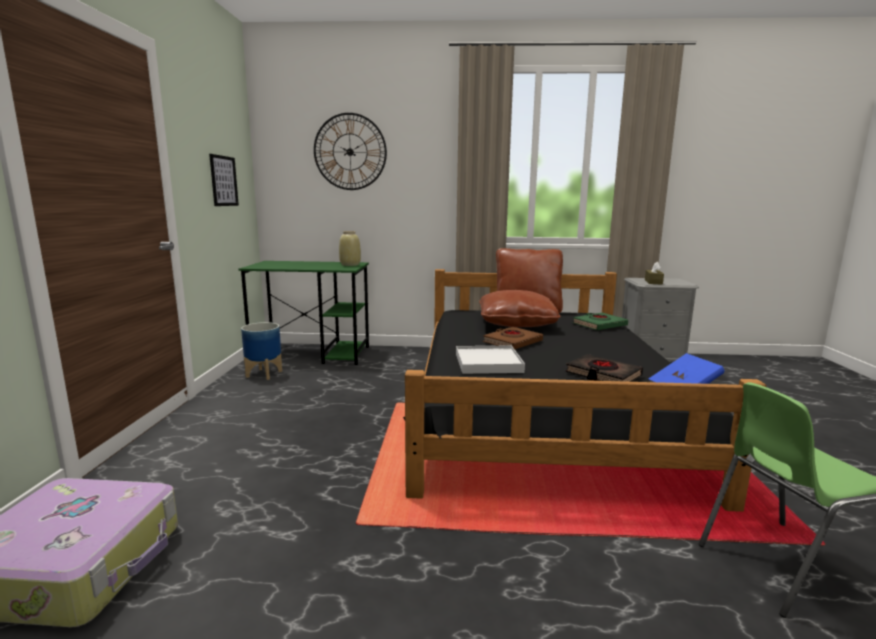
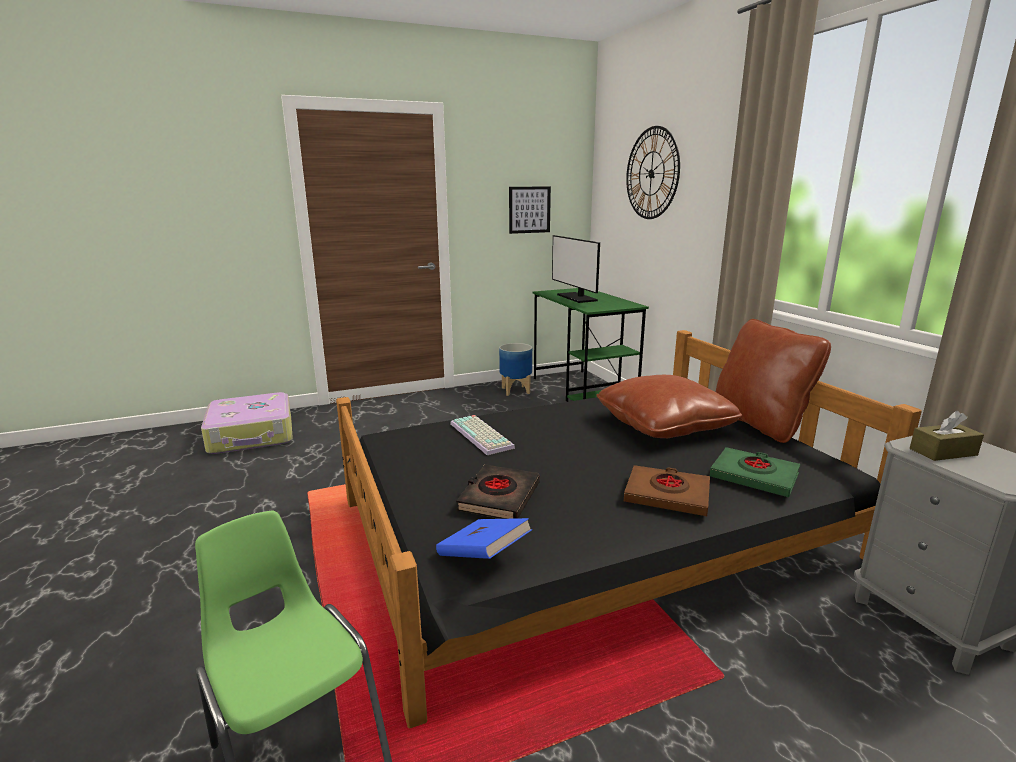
camera: 65 degrees right, 5 degrees up
(300, 266) = (577, 298): none -> monitor
(350, 264) = (616, 305): beige vase -> none
(488, 363) = (483, 435): white tray -> keyboard
(512, 342) = (573, 435): brown book -> brown book (667, 495)

